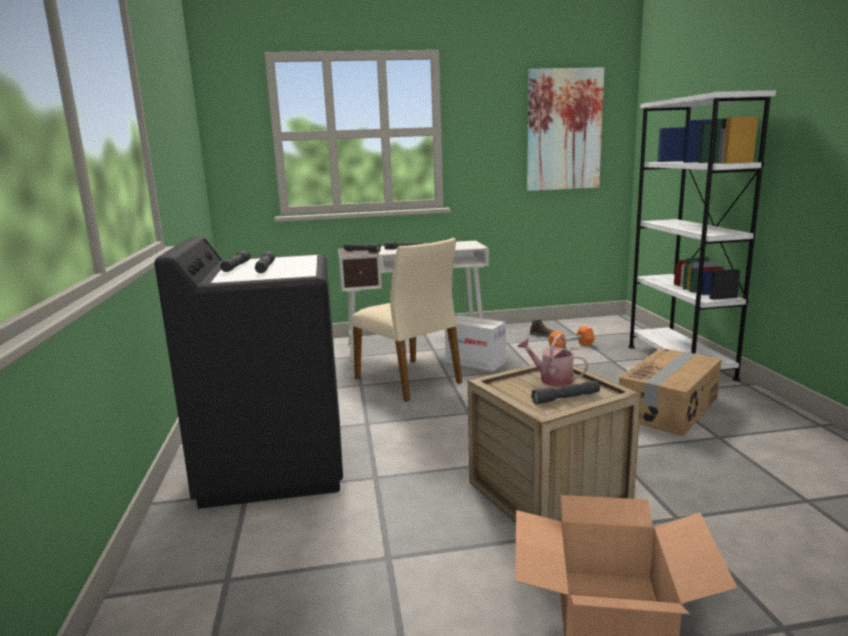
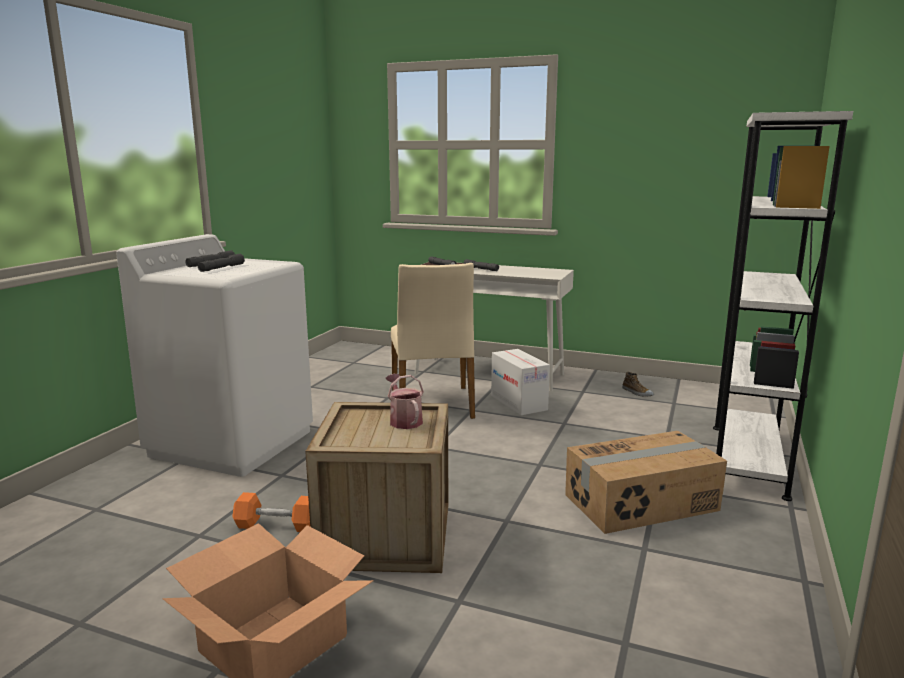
camera: 30 degrees right, 0 degrees up
(274, 465) = (233, 442): black washing machine -> white washing machine
(564, 130) = (707, 148): picture -> none
(566, 398) = (376, 438): grey flashlight -> none
(571, 346) = (646, 411): orange dumbbell -> orange dumbbell (277, 525)

